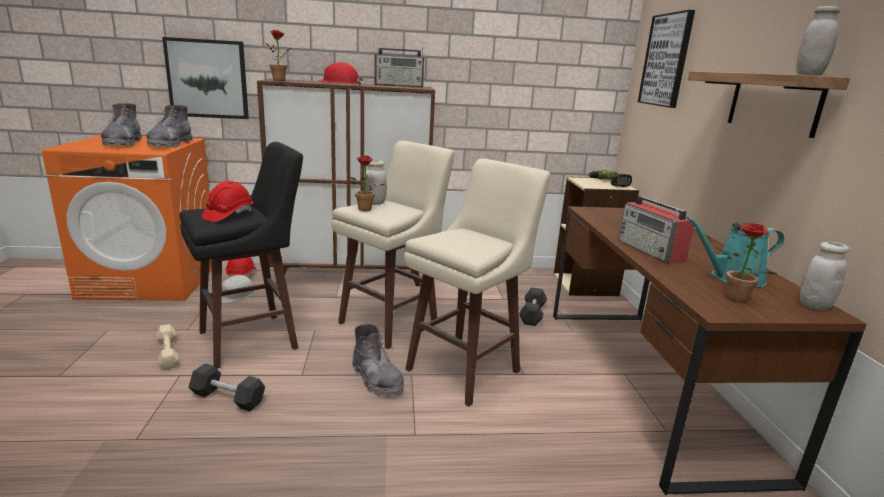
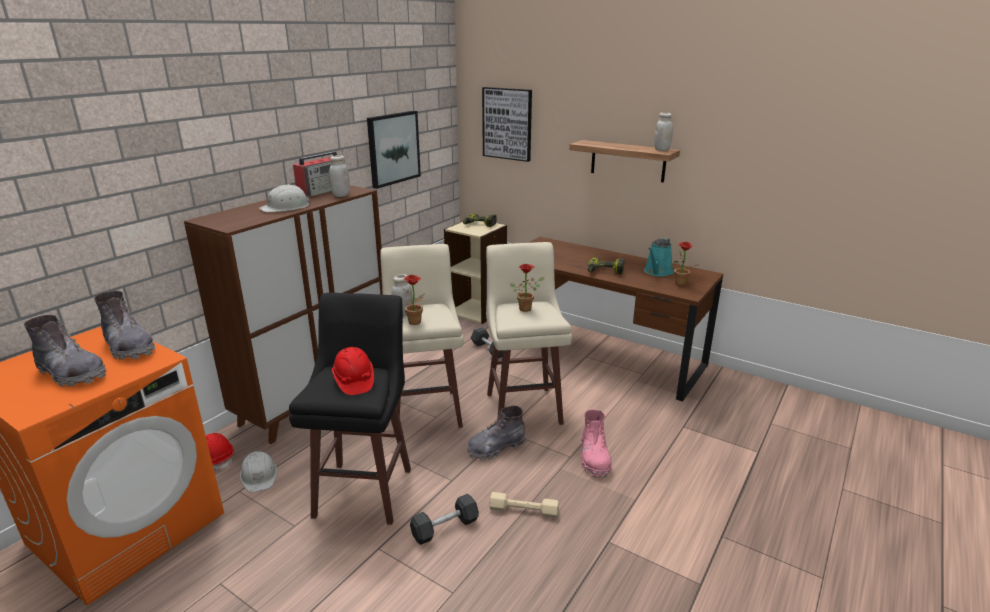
camera: 50 degrees left, 5 degrees up
(168, 352) = (326, 547): beige dumbbell -> beige dumbbell (524, 510)
(208, 79) = (100, 245): picture -> picture (393, 148)
(281, 80) = (237, 223): potted plant -> potted plant (527, 308)
(339, 83) = (286, 207): red hard hat -> white hard hat
(377, 379) = (496, 447): grey boot -> grey boot turned 150 degrees clockwise
(431, 455) = (594, 458): none -> pink boot
(651, 251) = (604, 272): radio -> power drill
(814, 305) = (700, 273): white jar -> white jar (341, 195)

